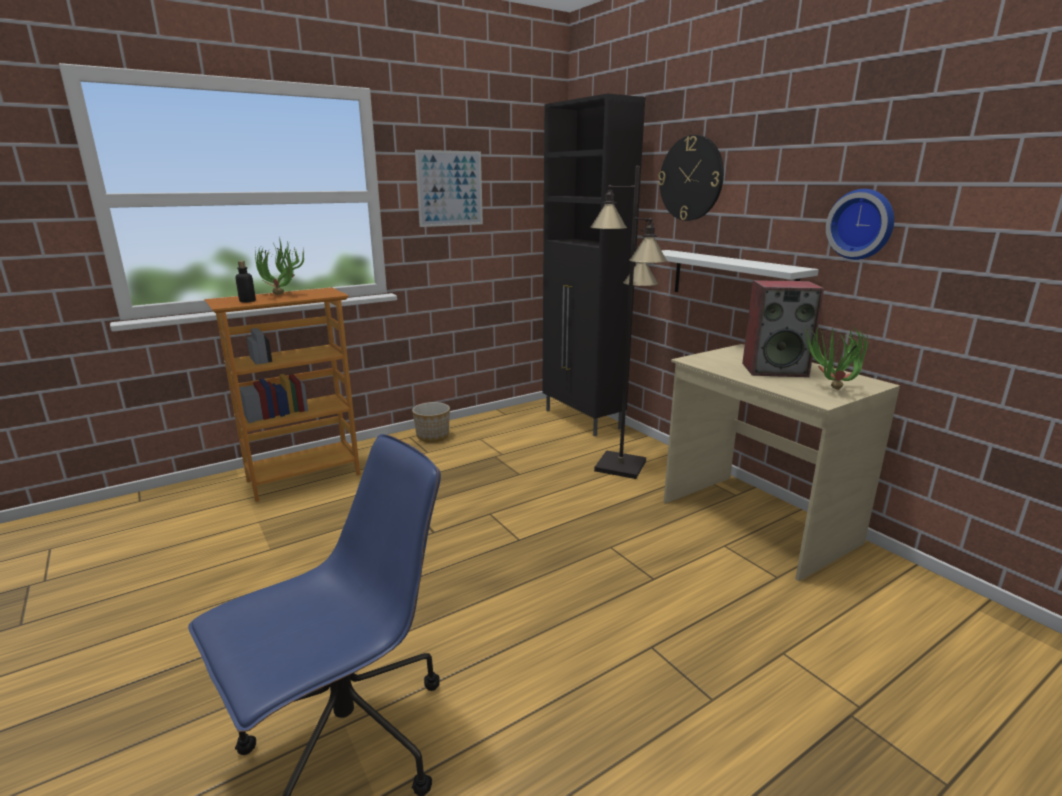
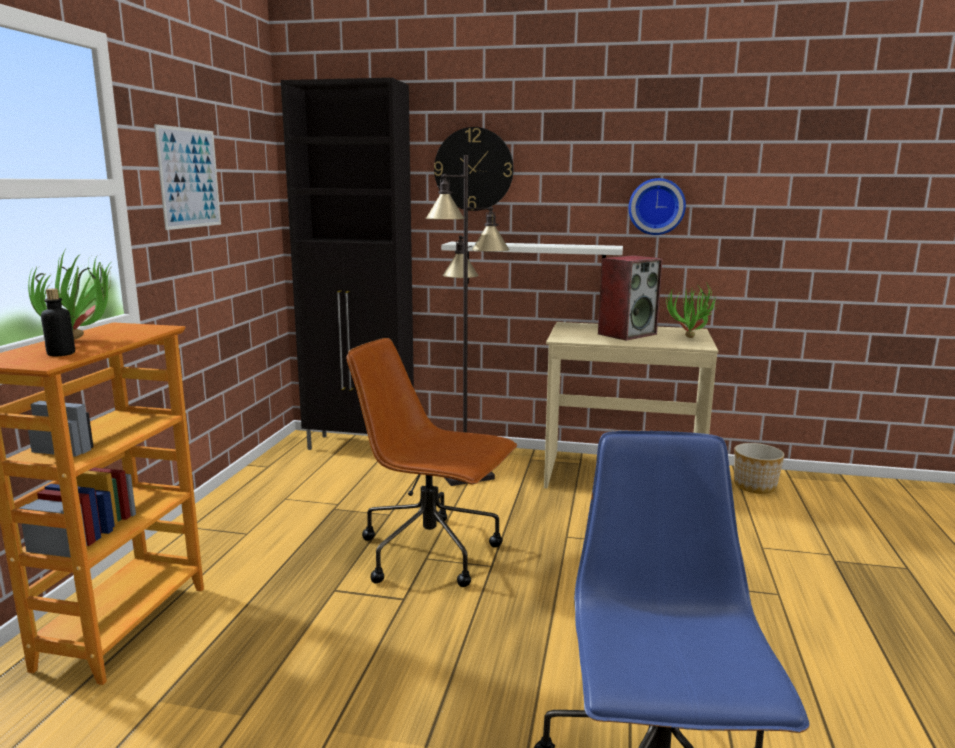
camera: 45 degrees left, 5 degrees down
(432, 436) = (220, 516): planter -> planter (754, 486)
(498, 512) = (432, 553): none -> brown office chair

